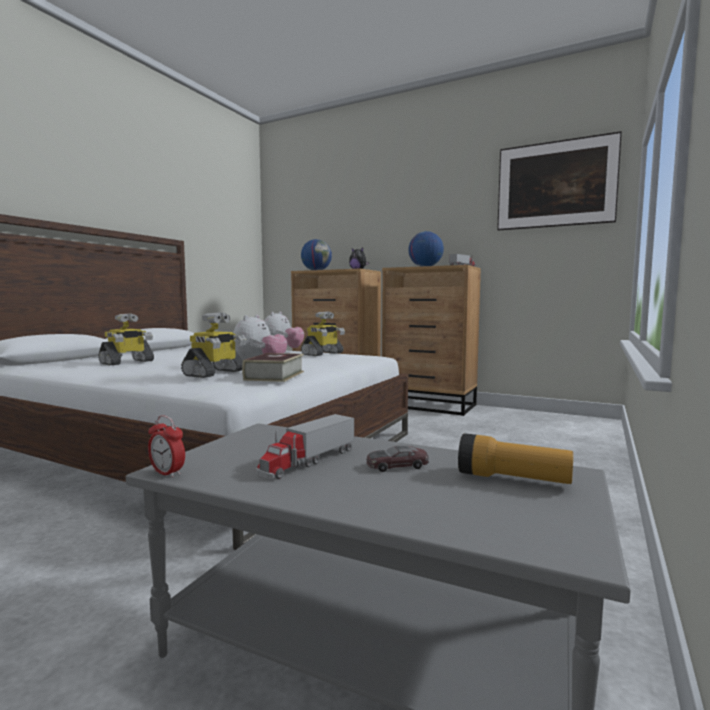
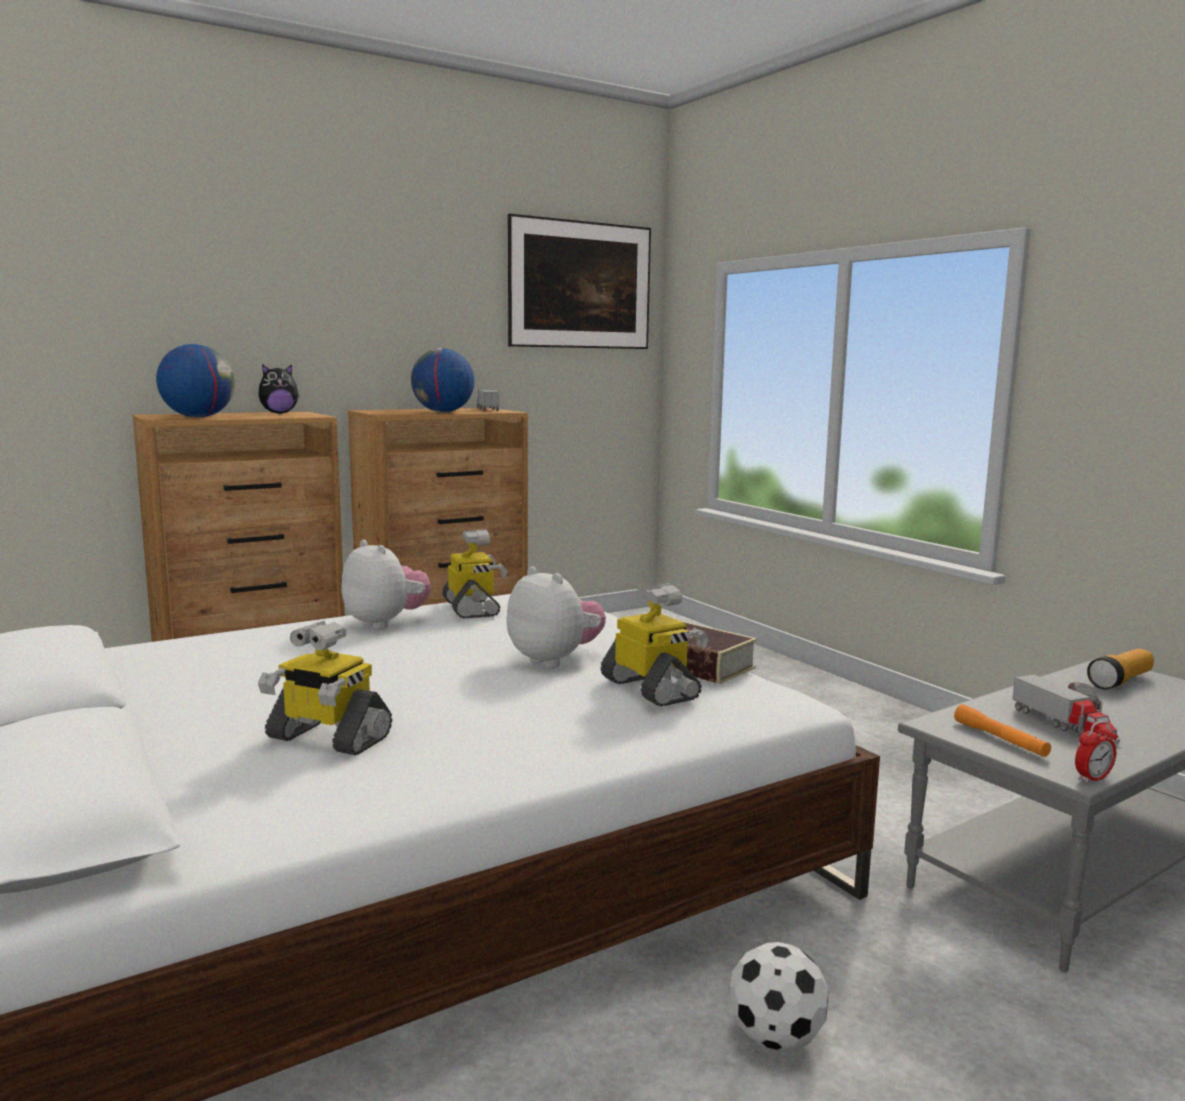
camera: 60 degrees left, 5 degrees up
(62, 547) = (776, 1038): none -> football
(127, 362) = (327, 738): toy robot -> toy robot turned 135 degrees clockwise
(244, 445) = (1000, 739): none -> orange flashlight

